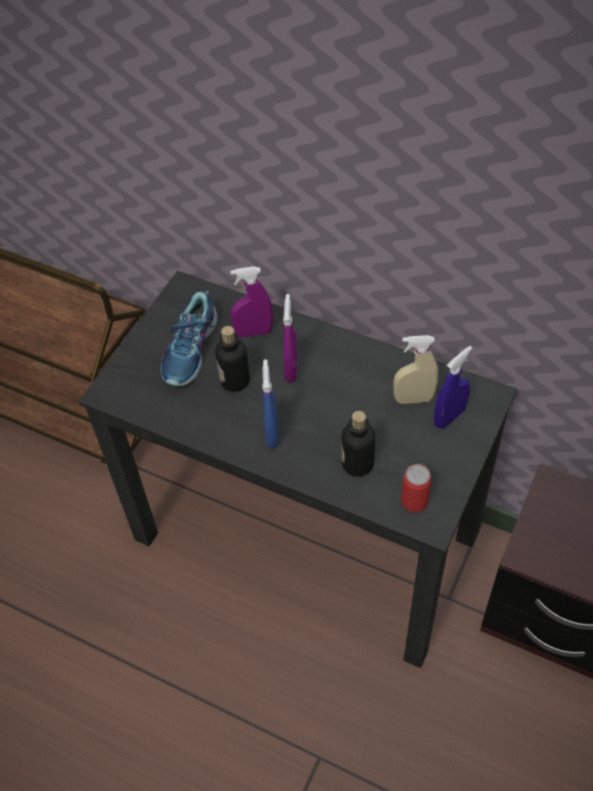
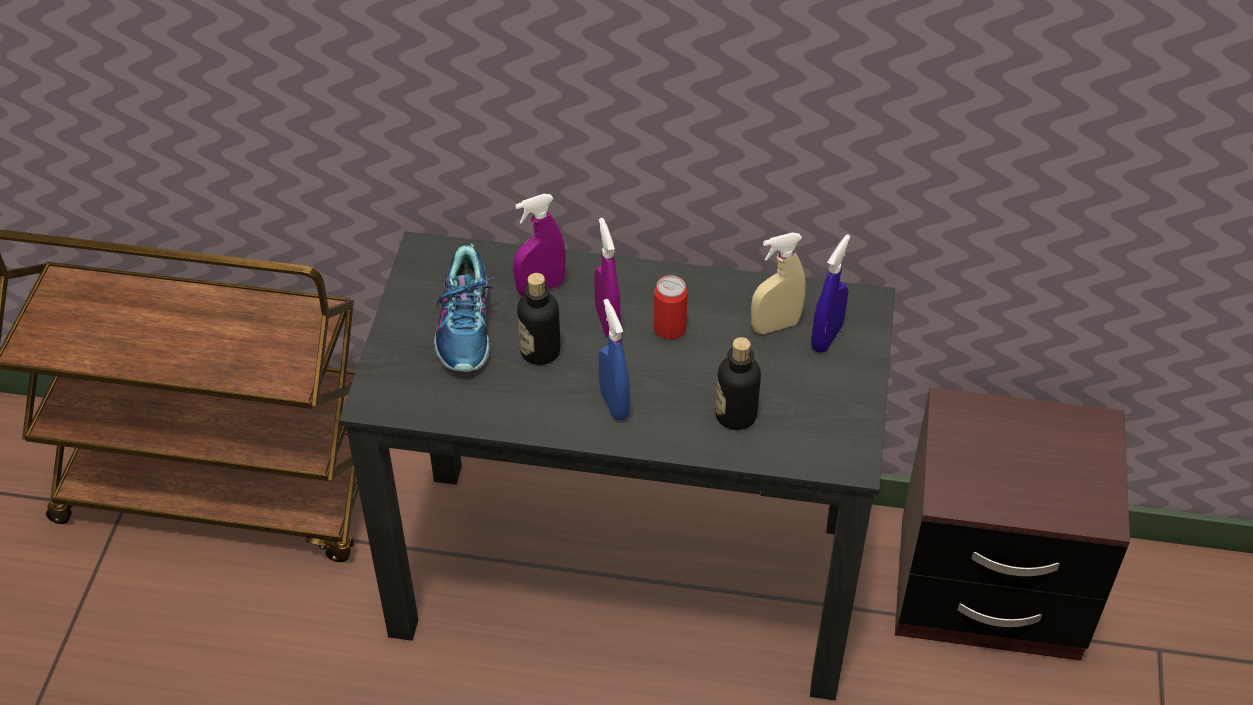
camera: 20 degrees left, 5 degrees down
(414, 501) = (821, 442): can -> can (669, 328)

